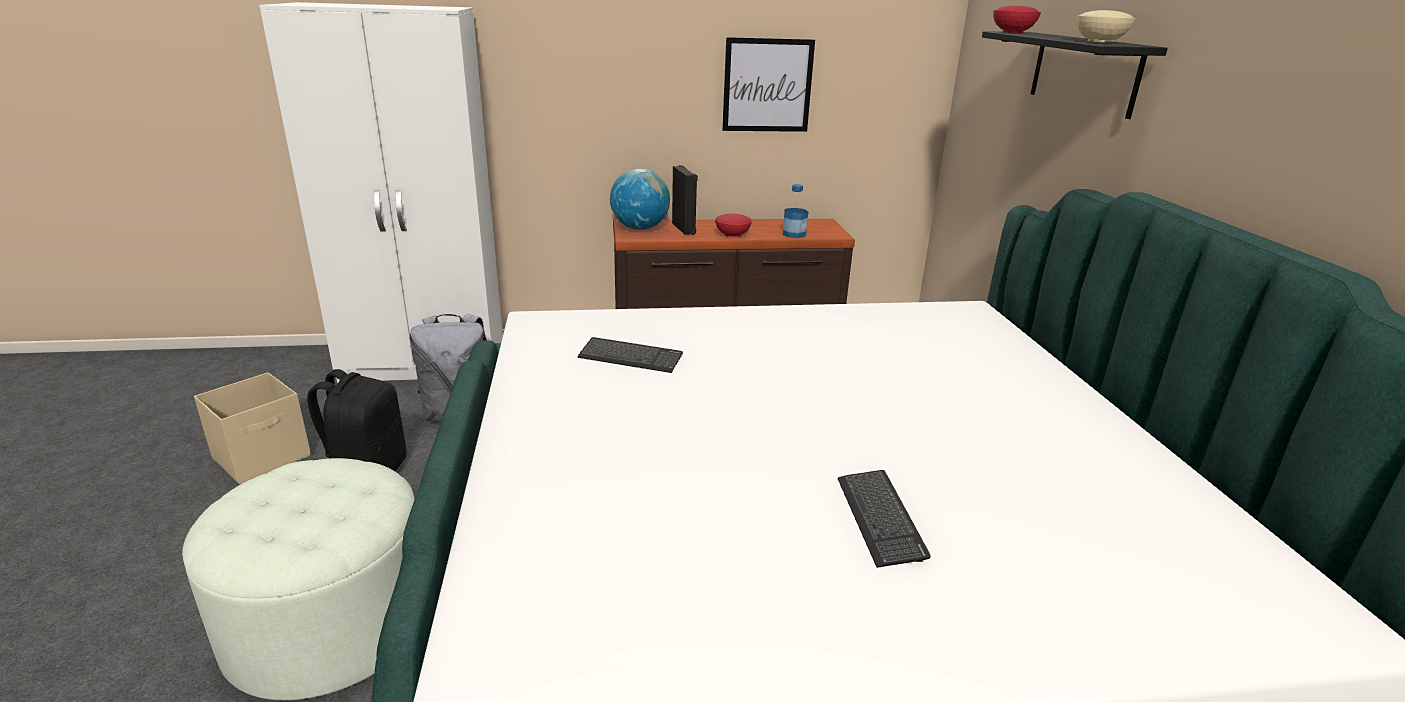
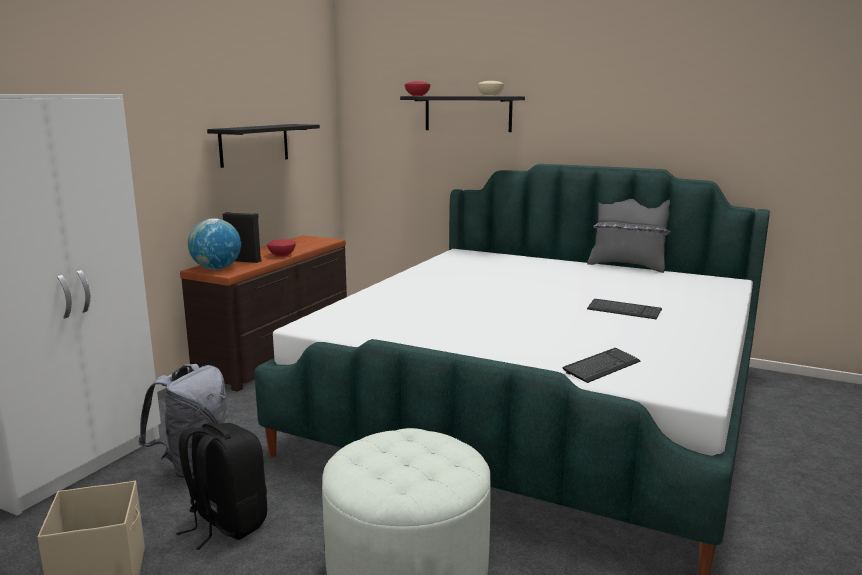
camera: 55 degrees left, 10 degrees down
(630, 357) = (405, 316): keyboard -> keyboard (601, 367)
(767, 85) = (254, 144): picture -> black shelf
(794, 234) = (311, 246): bottle -> none
(1185, 460) = (627, 266): none -> grey pillow

